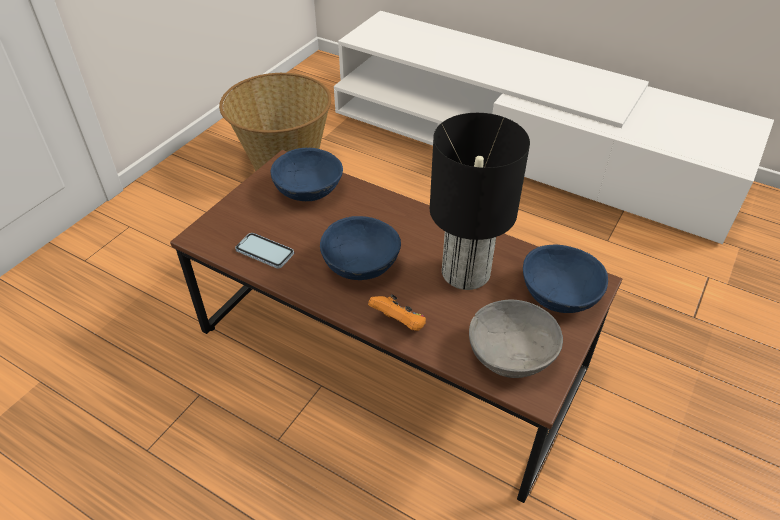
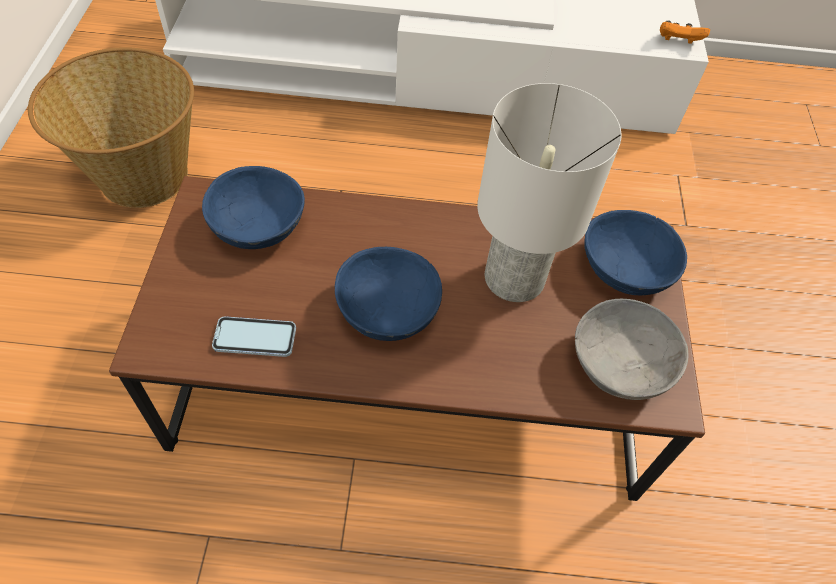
camera: 30 degrees left, 10 degrees up
(399, 324) = (480, 375): orange game controller -> orange game controller (677, 42)
(465, 272) = (513, 277): black table lamp -> white table lamp

